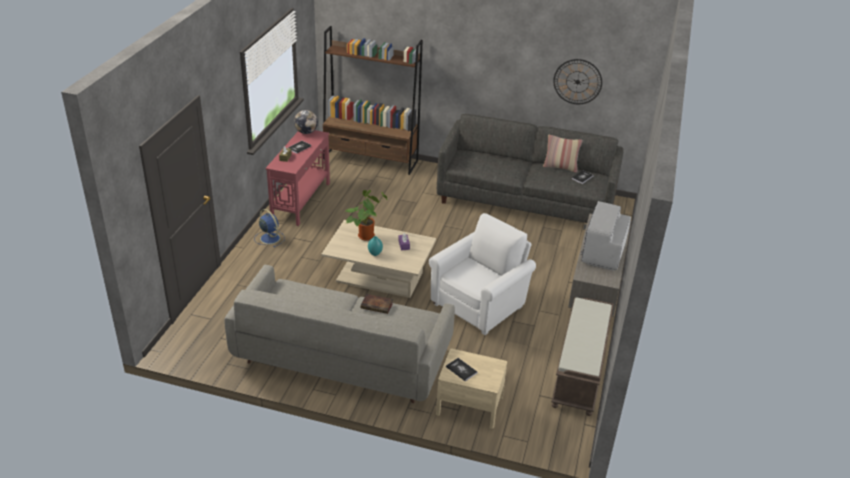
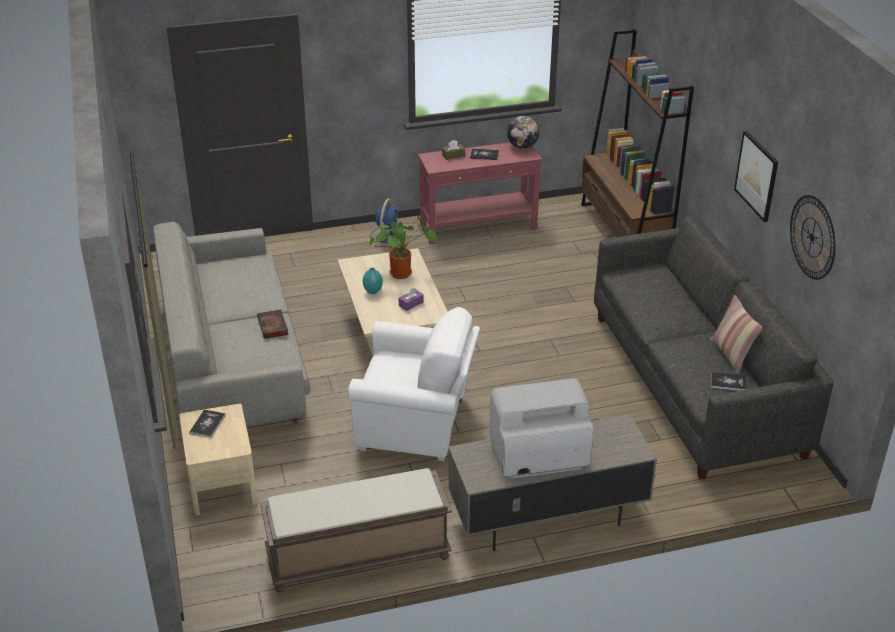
camera: 60 degrees right, 0 degrees up
(509, 69) = (757, 176): none -> picture

